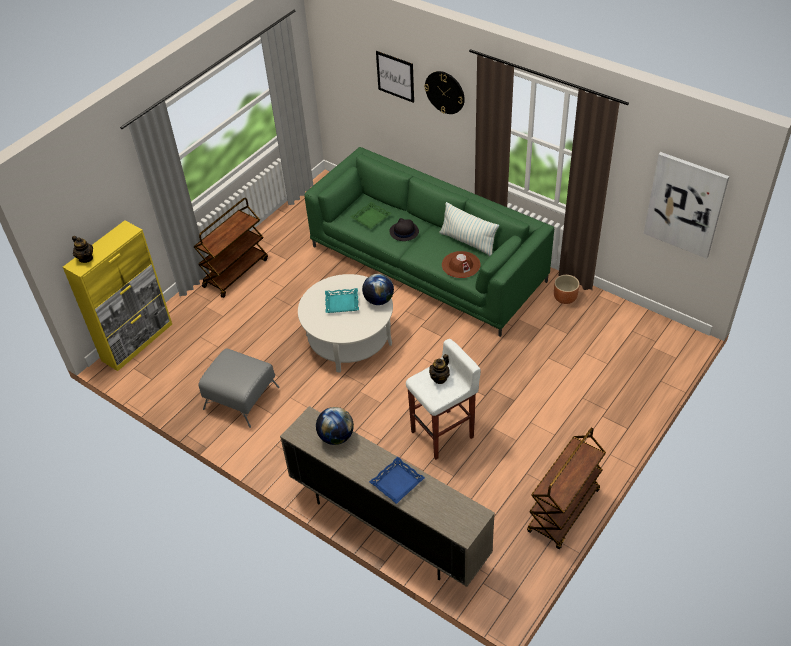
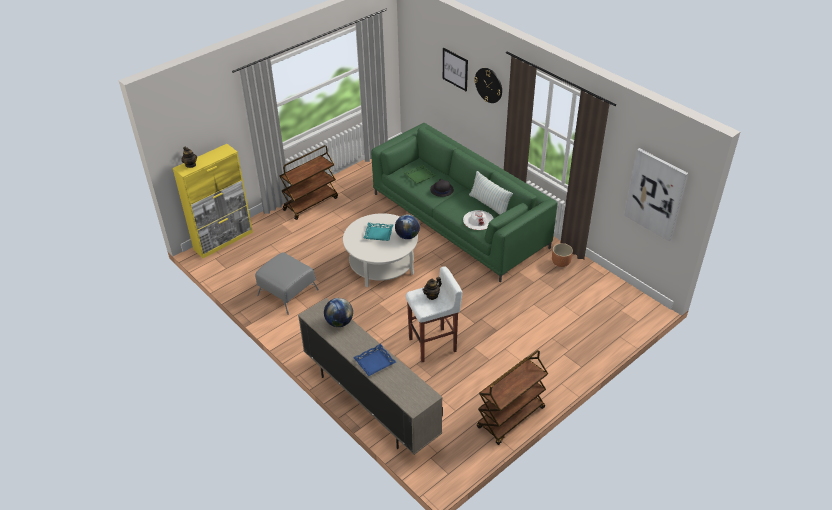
camera: 10 degrees right, 5 degrees down
(461, 265) = (478, 220): brown hat -> white hat

